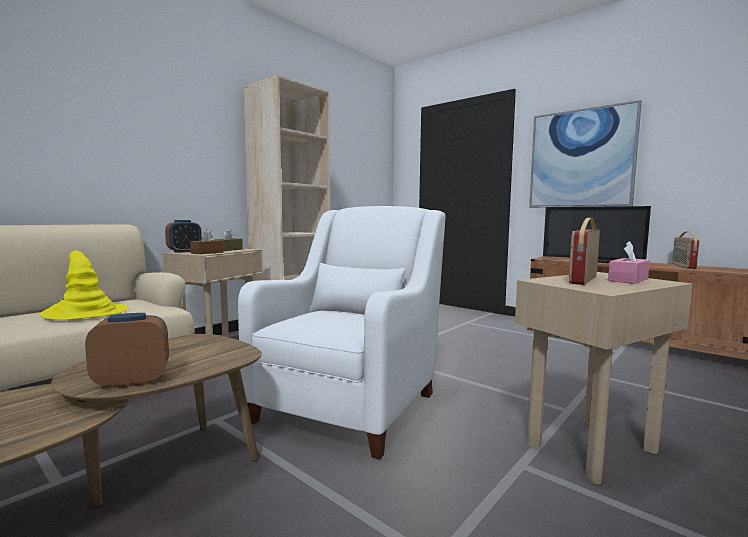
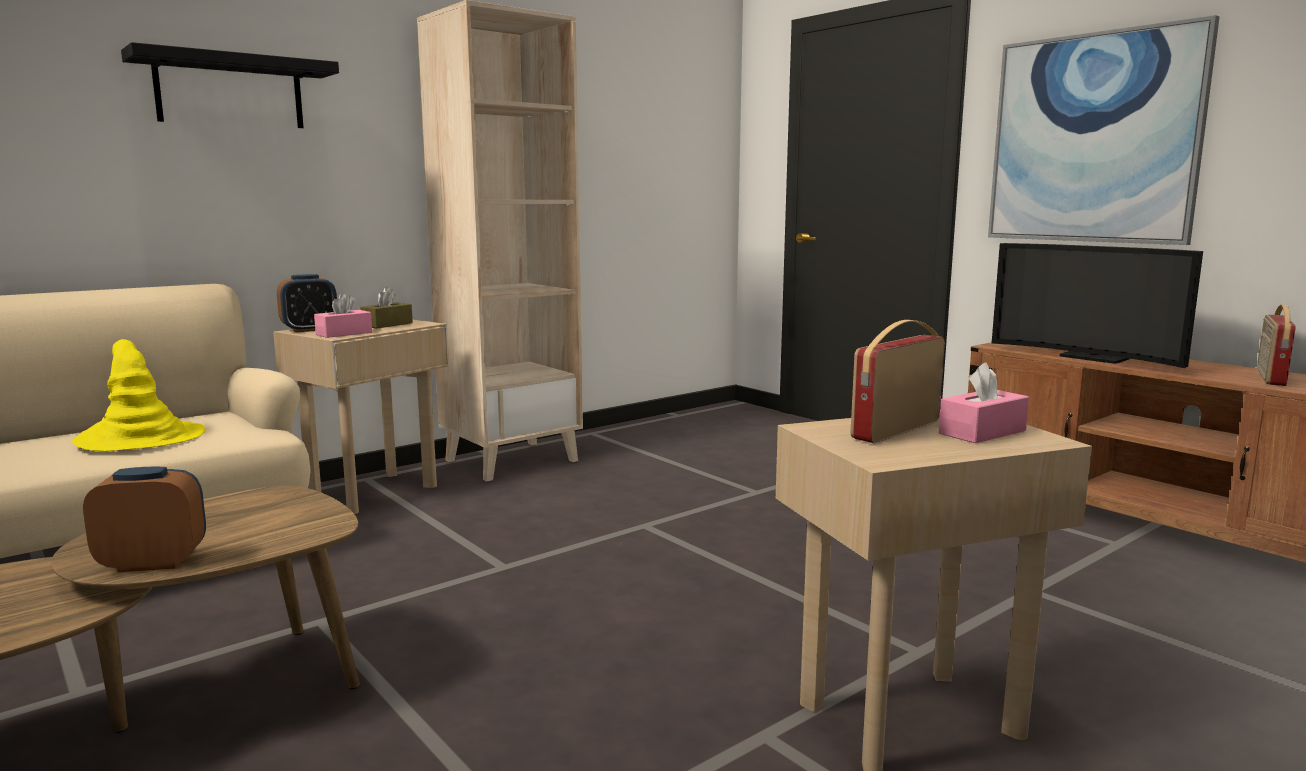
camera: 10 degrees right, 5 degrees up
(139, 115) = (230, 92): none -> black shelf
(207, 253) = (344, 333): brown tissue box -> pink tissue box
(352, 402) = (546, 608): white armchair -> none

